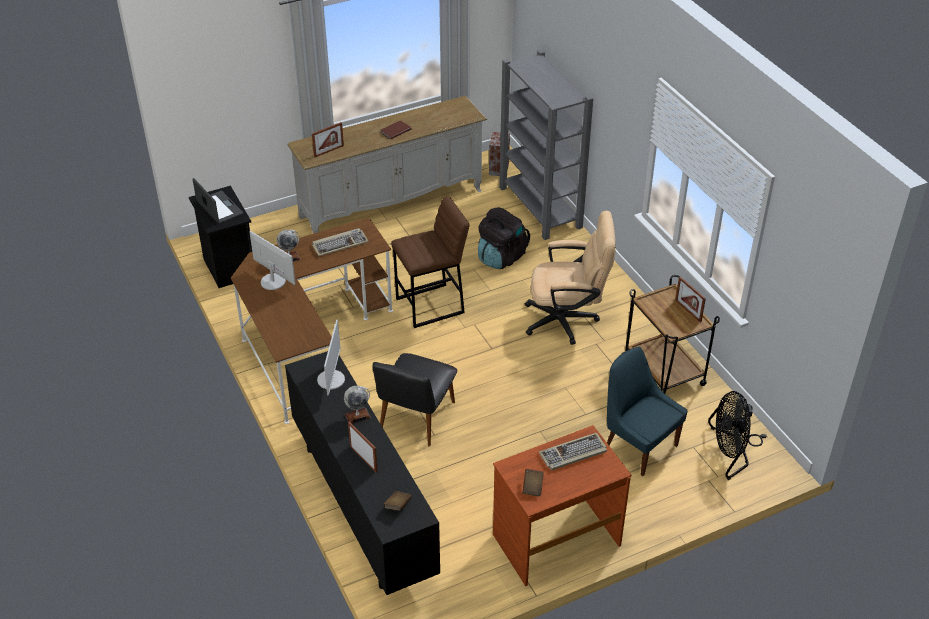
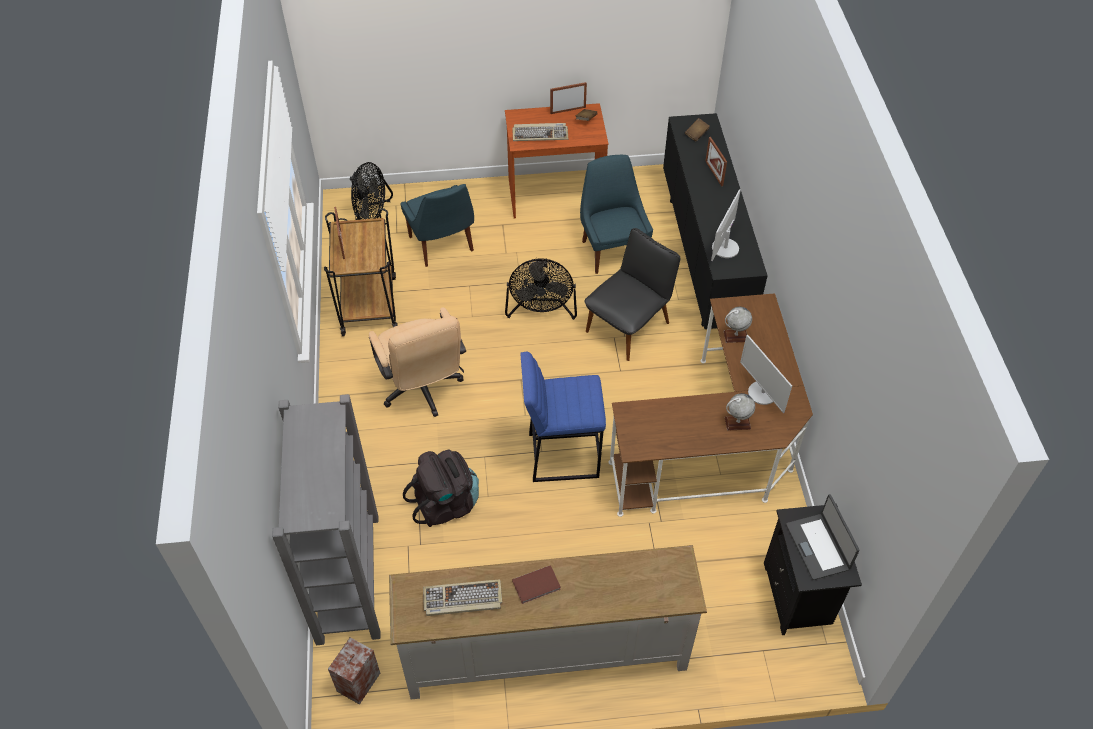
camera: 160 degrees left, 10 degrees up
(329, 151) = (649, 569): picture frame -> picture frame (568, 110)
(340, 244) = (671, 427): keyboard -> keyboard (462, 599)
(357, 416) = (709, 209): globe -> globe (735, 336)
(431, 305) = (561, 455): brown stool -> blue stool
(463, 490) = (612, 250): none -> blue chair
(508, 411) = (539, 307): none -> black fan
(567, 320) = (423, 390): beige office chair -> beige office chair turned 135 degrees counterclockwise

